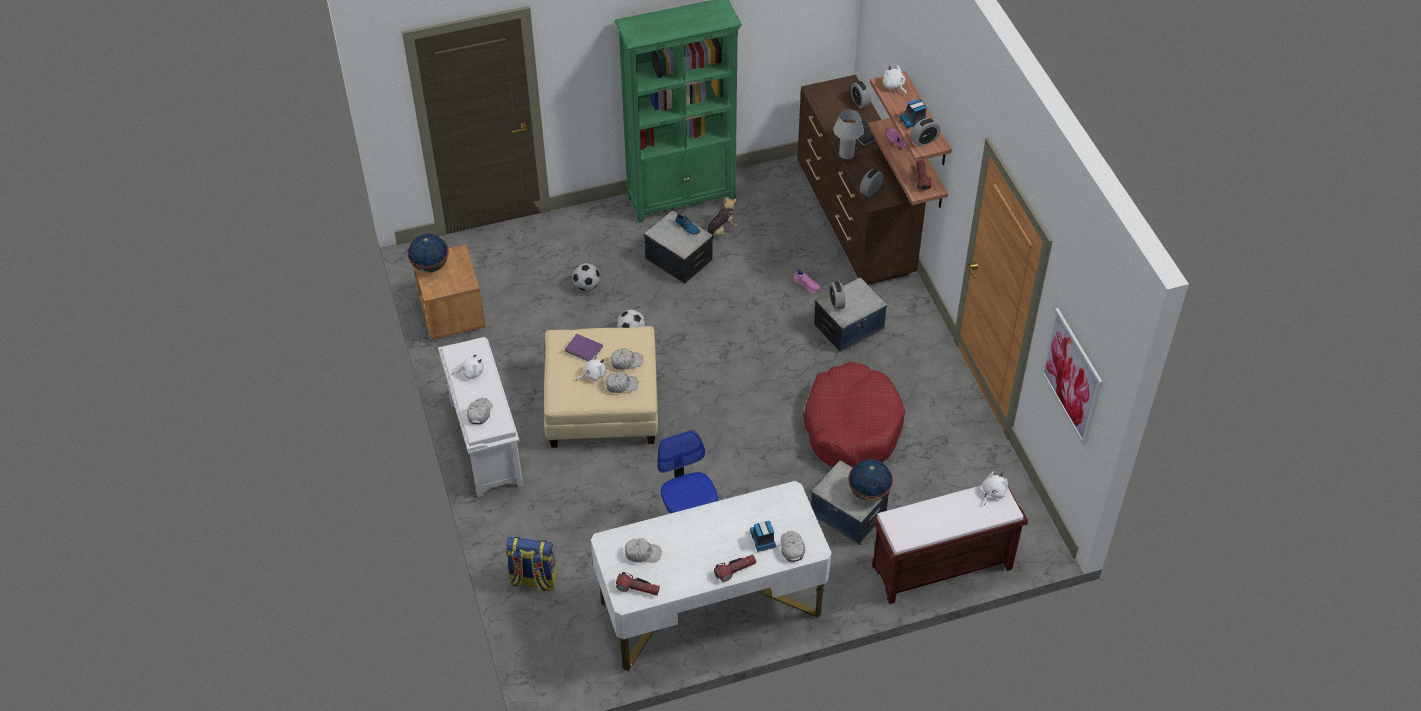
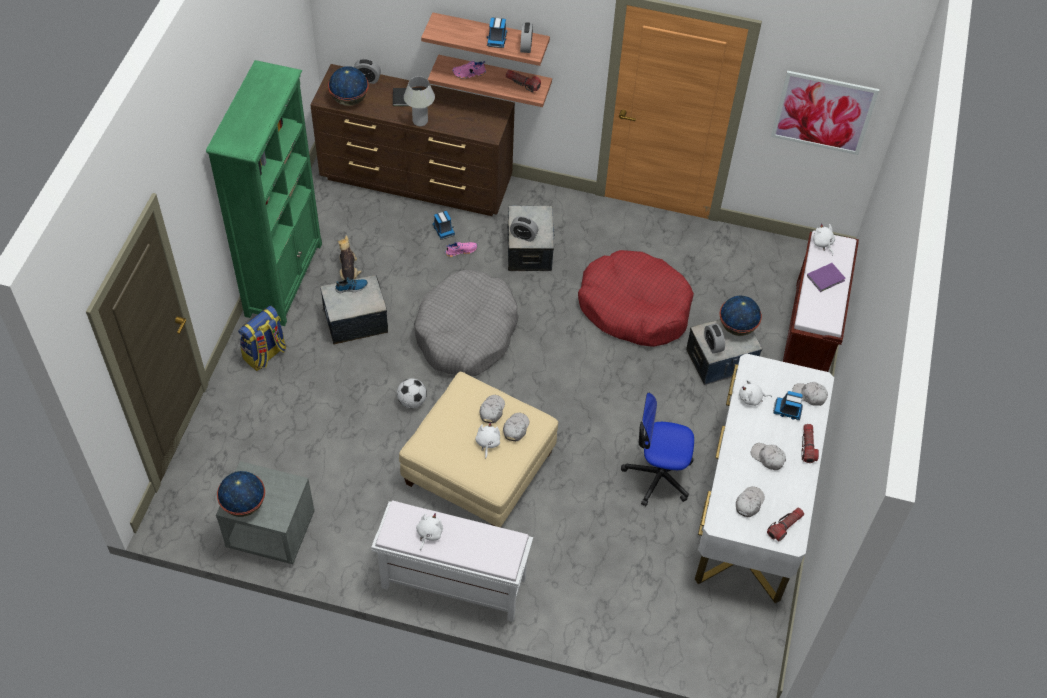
camera: 60 degrees left, 5 degrees up
(452, 314) = (270, 531): brown nightstand -> grey nightstand
(479, 413) = (485, 551): white cap -> white cap (768, 458)
(533, 579) = (637, 624): backpack -> backpack (265, 354)
(584, 349) = (452, 434): purple book -> purple book (826, 278)
(586, 286) = (328, 405): football -> none
(726, 331) = (466, 333): none -> grey dog bed
(818, 263) = (443, 230): none -> toy truck
(828, 104) = (349, 99): none -> globe
(870, 190) = (476, 130): alarm clock -> alarm clock (713, 345)
(894, 86) = (445, 28): white plush toy -> white plush toy (751, 398)

